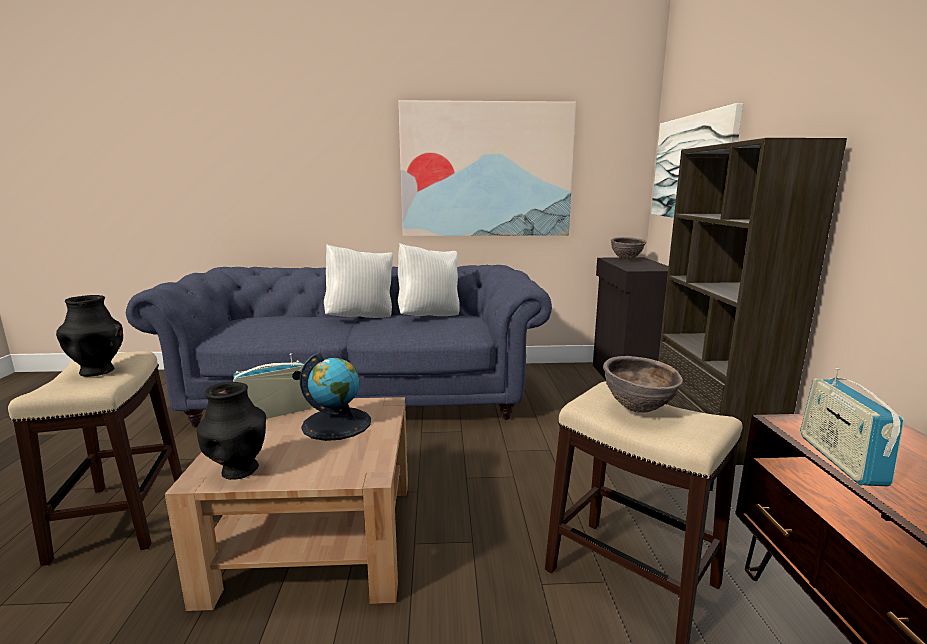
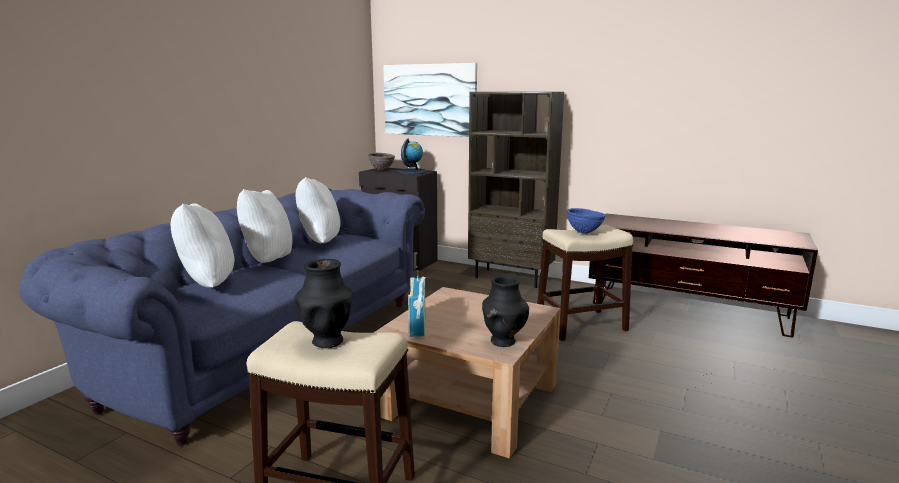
camera: 60 degrees left, 0 degrees up
(280, 319) = (206, 285): none -> white pillow
(337, 423) = (462, 309): globe -> globe (412, 172)
(486, 170) = (281, 102): picture -> none
(638, 410) = (584, 233): brown bowl -> blue bowl
(840, 459) = (637, 227): radio -> none

